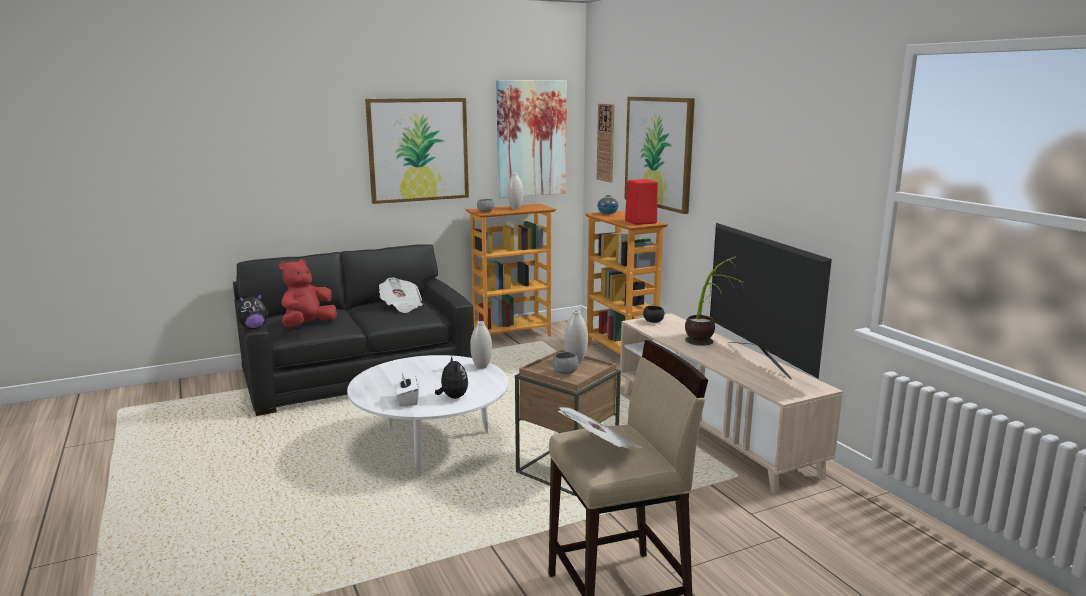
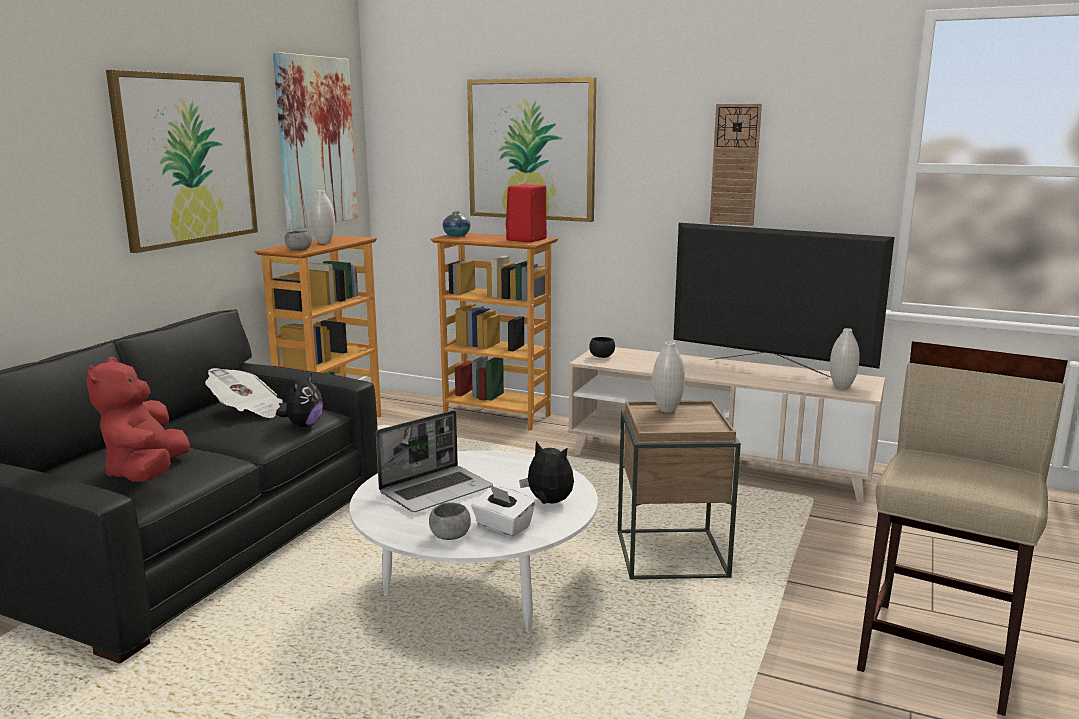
camera: 40 degrees left, 0 degrees up
(253, 327) = (95, 498): plush toy -> plush toy (303, 425)
(416, 373) = (436, 490): none -> laptop
(481, 367) = (498, 457): white vase -> white vase (841, 387)
(565, 372) = (688, 424): grey bowl -> grey bowl (450, 536)
(599, 449) = (965, 478): newspaper -> none
(606, 142) = (419, 144): wall clock -> wall clock (735, 165)
(707, 346) = (704, 368): potted plant -> none

